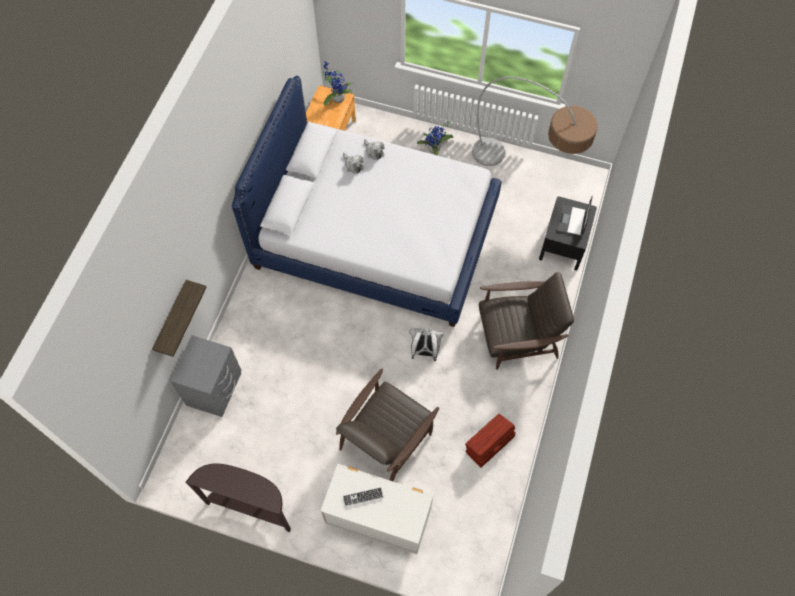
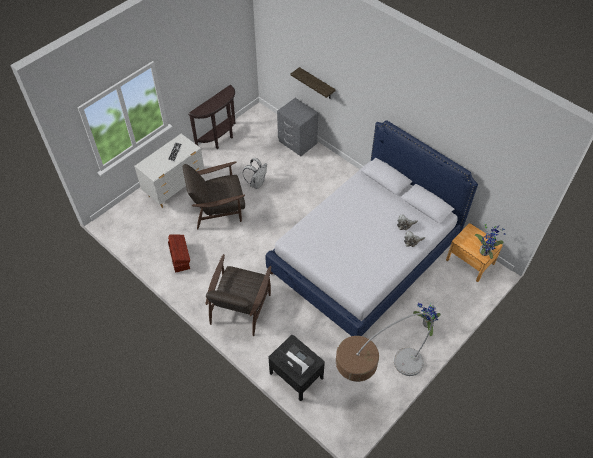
camera: 115 degrees right, 10 degrees down
(386, 438) = (218, 208): brown armchair -> brown armchair turned 75 degrees counterclockwise
(424, 351) = (261, 249): white backpack -> white backpack (257, 183)

